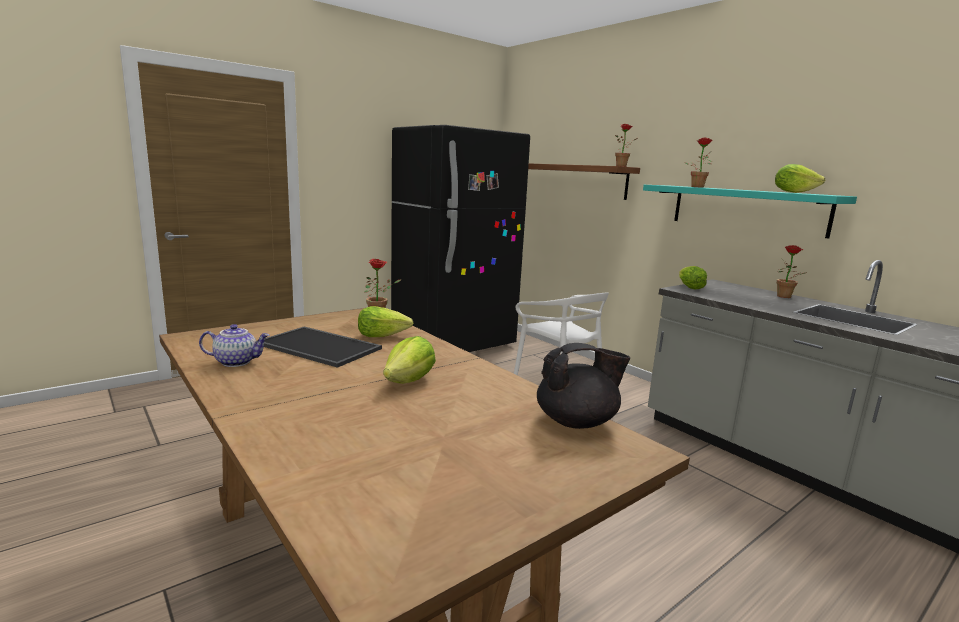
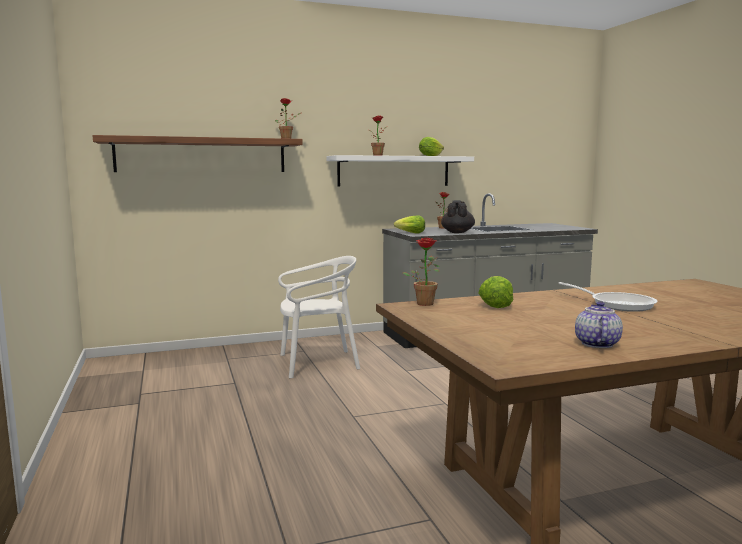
camera: 70 degrees left, 5 degrees down
(321, 346) = (534, 320): tray -> none
(410, 381) = (617, 304): lettuce -> frying pan
(453, 344) = (140, 389): black fridge -> none
(577, 422) = (665, 285): black teapot -> black teapot (457, 232)
(747, 209) = (394, 171): turquoise shelf -> white shelf

